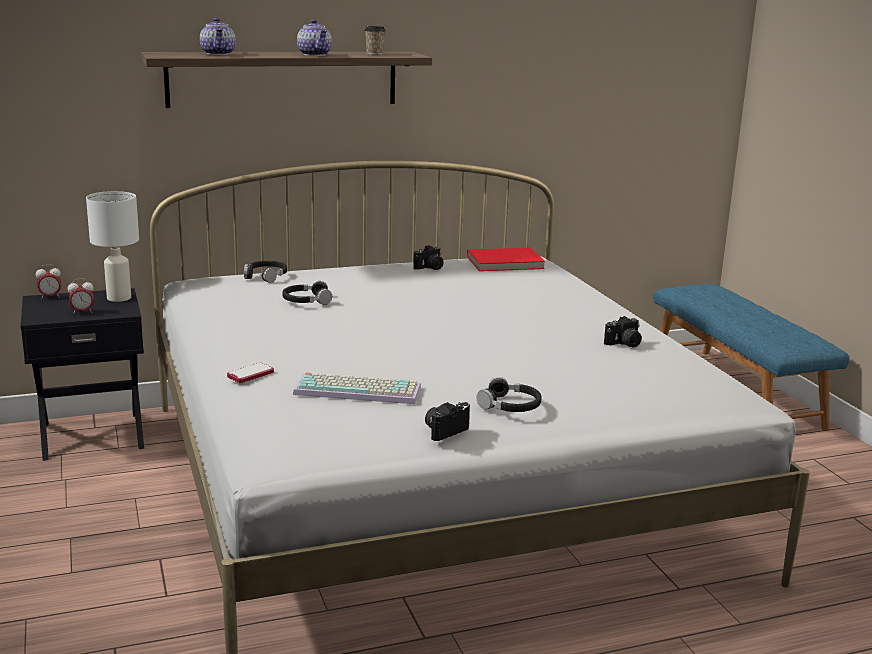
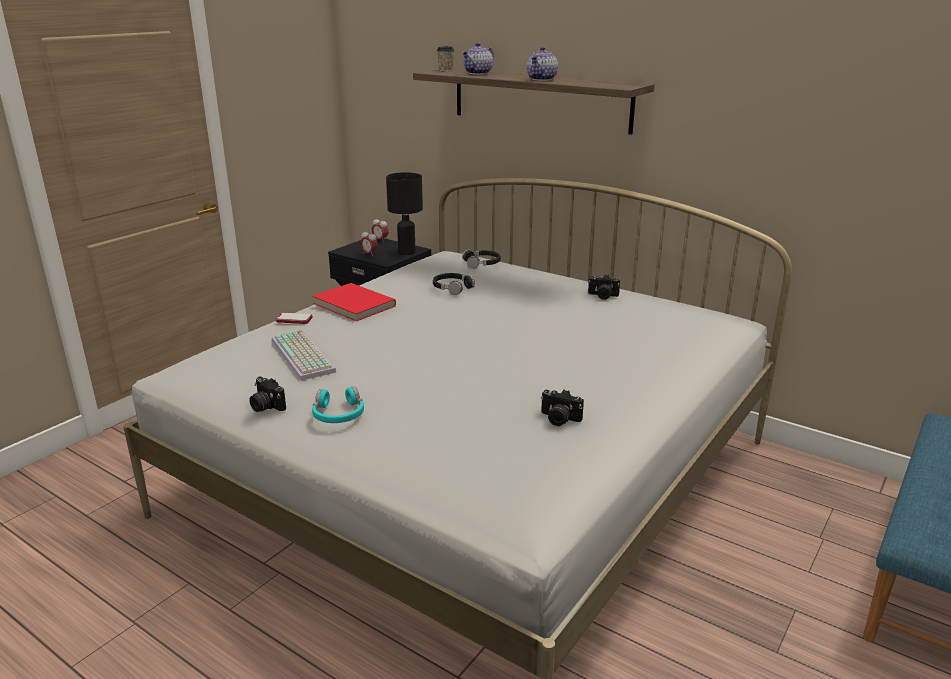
camera: 55 degrees right, 5 degrees up
(119, 298) = (407, 252): white table lamp -> black table lamp
(374, 54) = (598, 82): cup -> cup (445, 70)
(444, 431) = (266, 406): camera -> camera turned 150 degrees counterclockwise
(505, 263) = (676, 314): red book -> red book (353, 305)
(510, 406) = (338, 414): black headphones -> turquoise headphones

